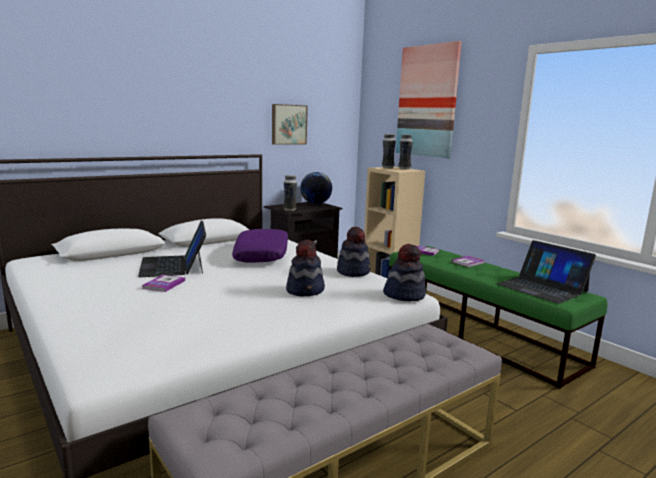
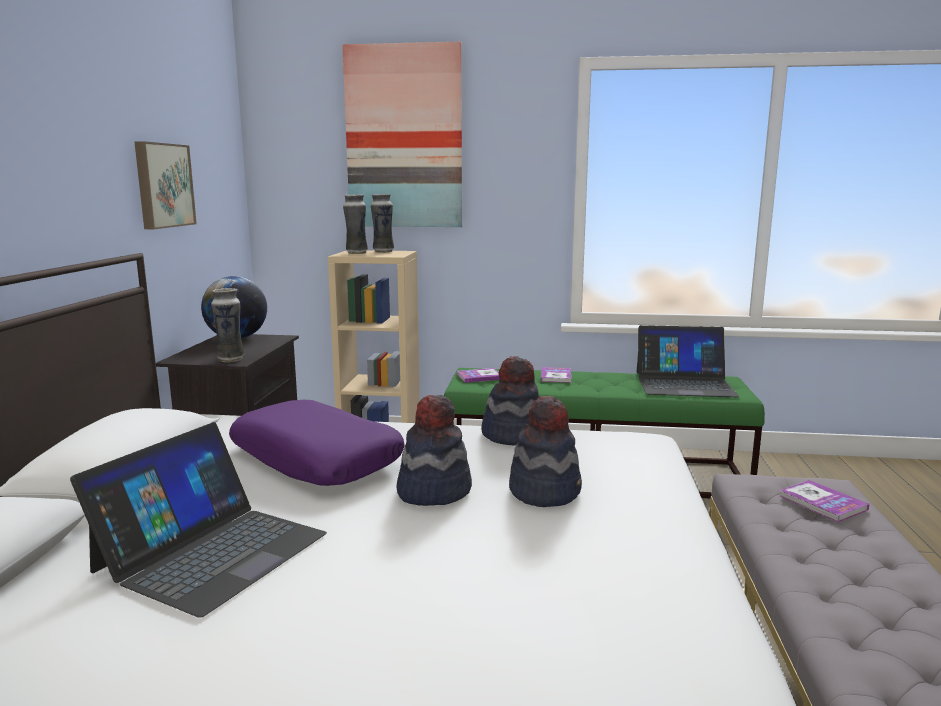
camera: 45 degrees left, 0 degrees up
(164, 284) = (312, 601): book -> book (822, 503)
(173, 265) = (211, 551): laptop -> laptop turned 90 degrees counterclockwise
(404, 295) = (647, 444): hat -> hat (433, 491)

